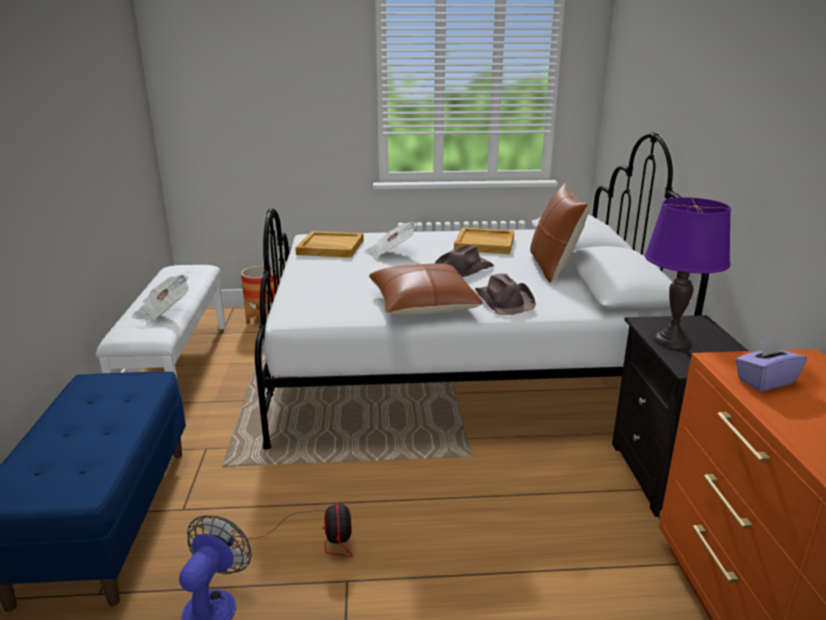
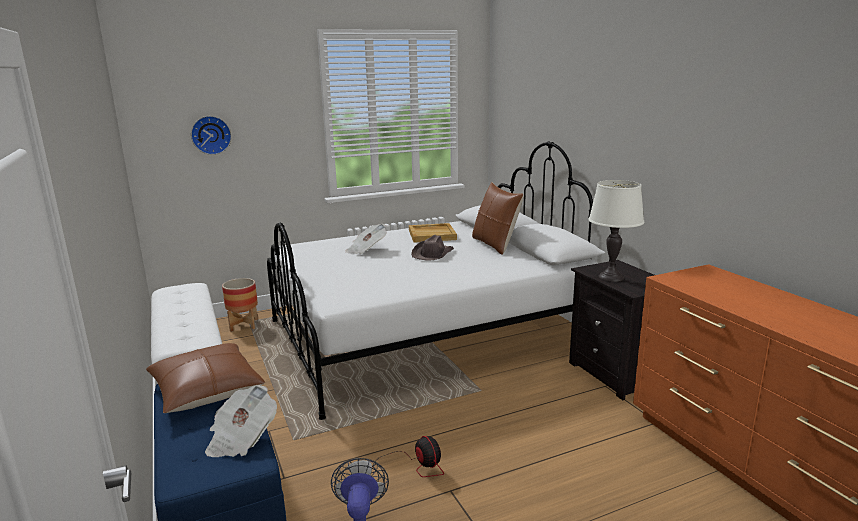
camera: 20 degrees left, 5 degrees down
(163, 312) = (193, 324): newspaper -> newspaper (241, 438)
(243, 97) = (211, 135): none -> wall clock
(330, 247) = (313, 252): beige tray -> none
(423, 304) = (427, 281): brown pillow -> brown pillow (206, 390)
(504, 301) = (482, 270): brown hat -> none
(672, 340) = (611, 277): purple table lamp -> white table lamp
(765, 381) = (698, 285): purple tissue box -> none

